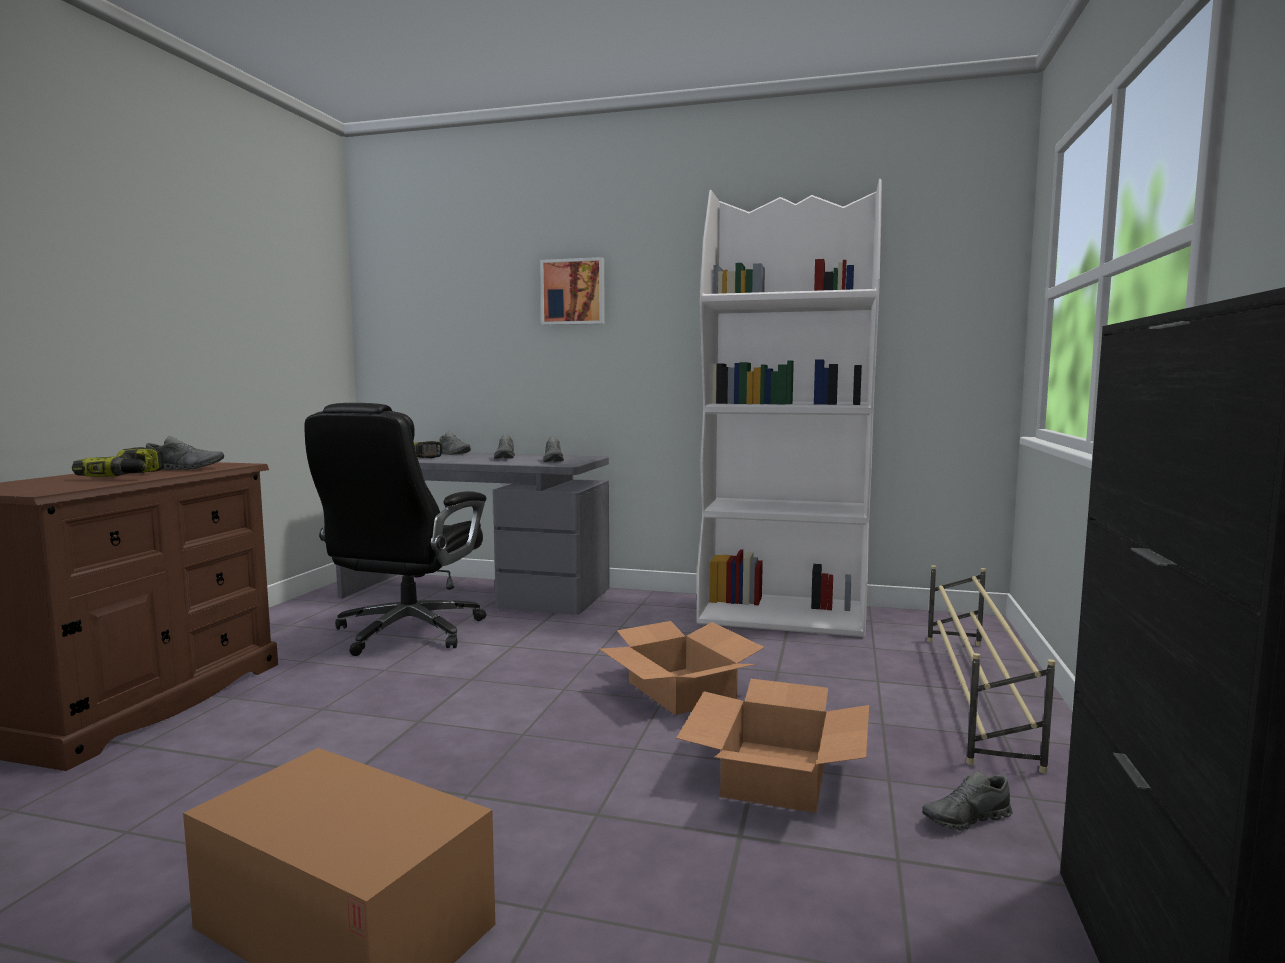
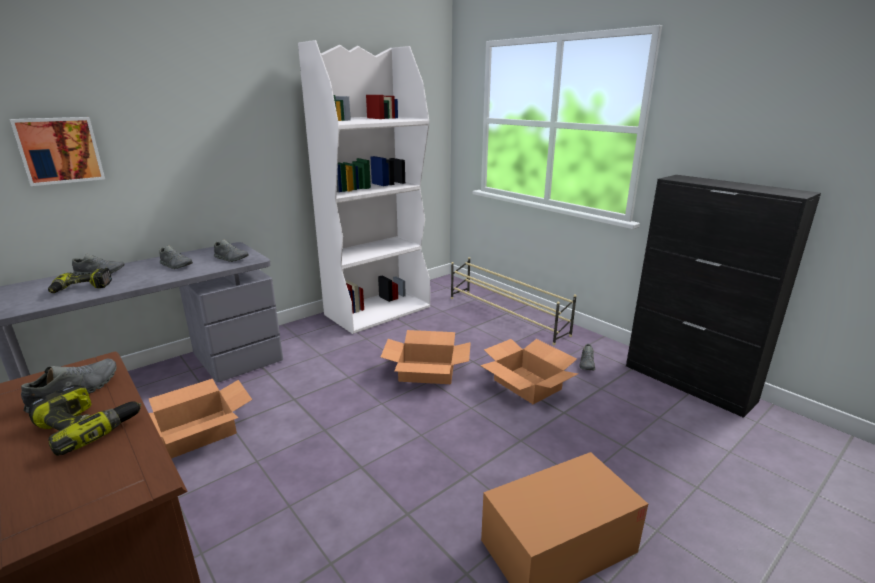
camera: 55 degrees left, 15 degrees up
(406, 632) = (197, 433): black office chair -> cardboard box
(573, 292) = (183, 110): picture -> picture (59, 150)

